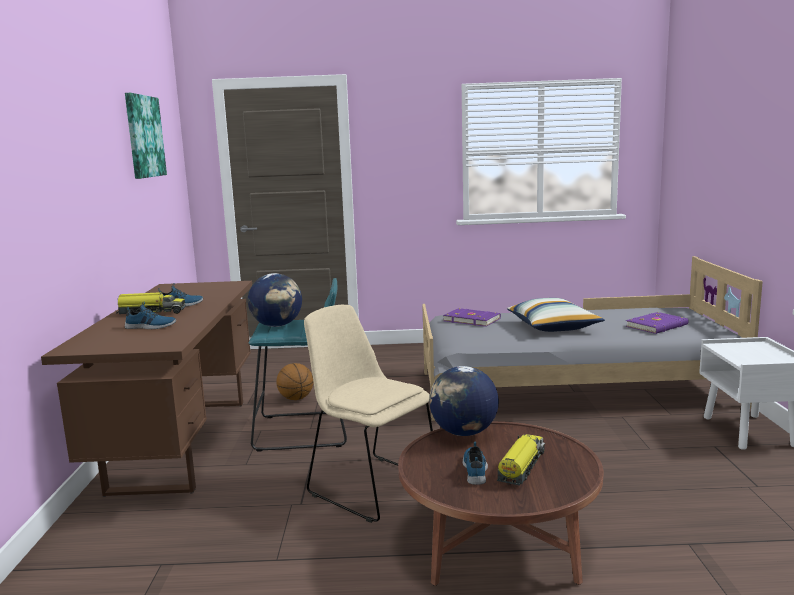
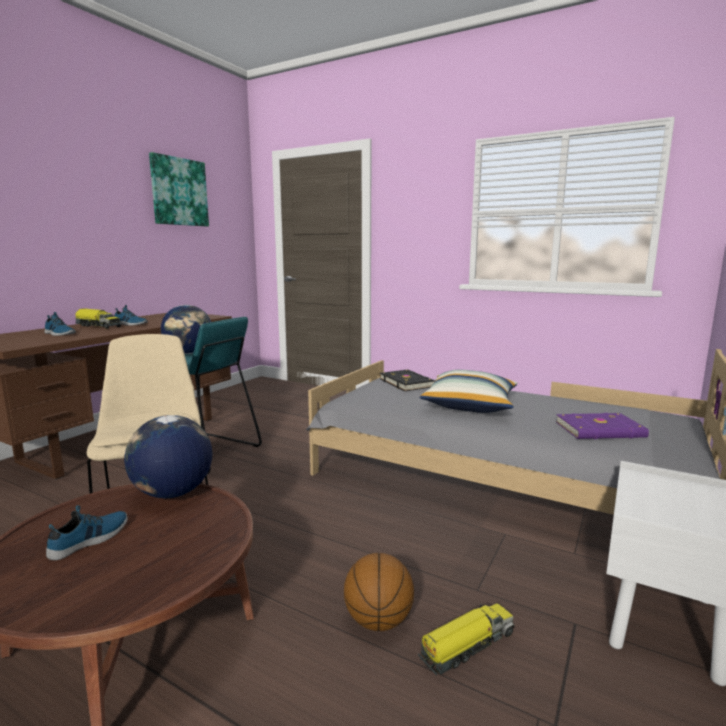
camera: 30 degrees right, 0 degrees up
(296, 398) = (249, 425): basketball -> basketball (378, 620)
(472, 319) = (407, 382): purple book -> black book
(521, 467) = (128, 556): toy truck -> toy truck (466, 646)

